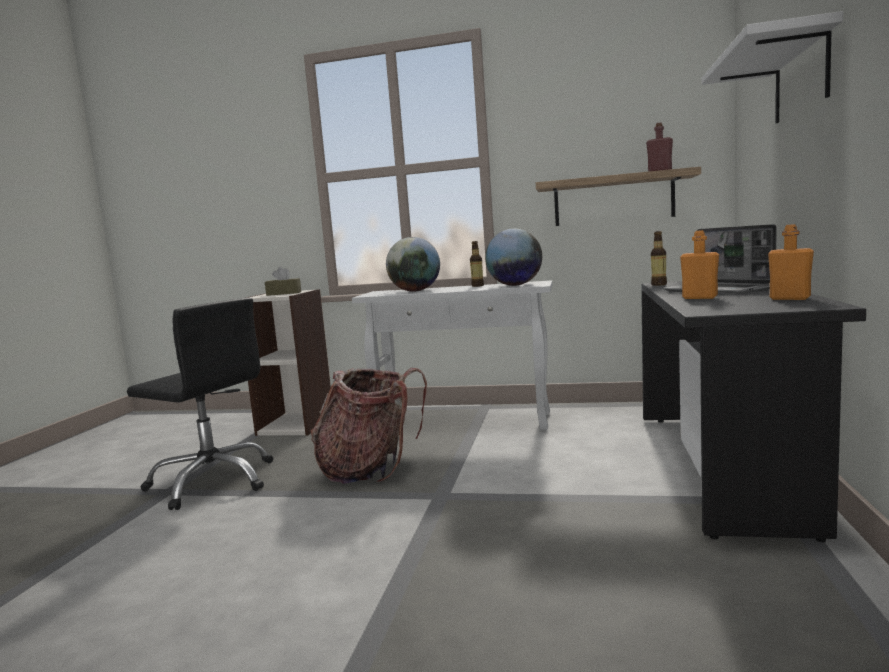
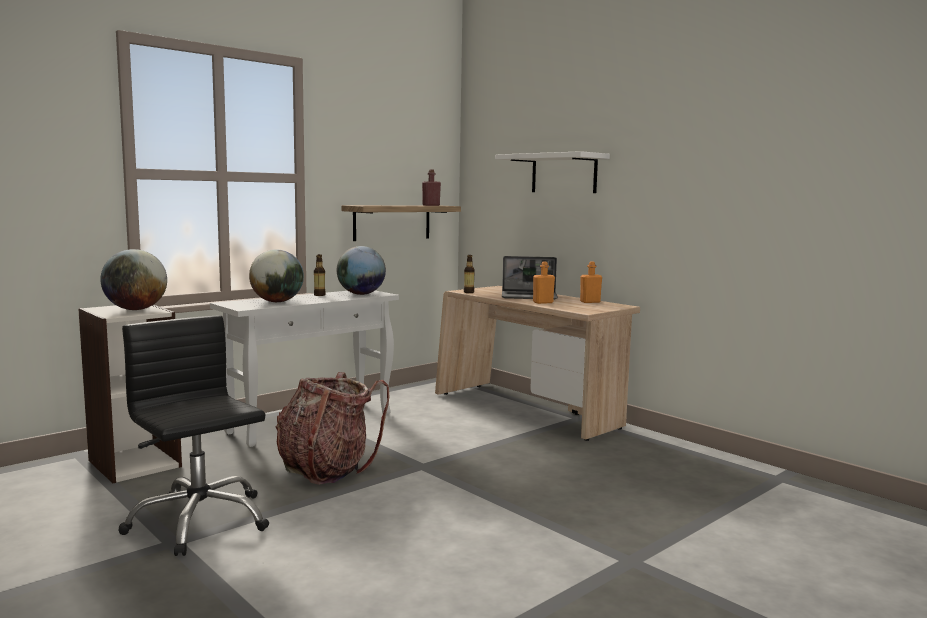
camera: 55 degrees left, 0 degrees up
(213, 481) = (199, 521): black office chair -> black office chair turned 105 degrees counterclockwise
(284, 293) = (136, 309): brown tissue box -> globe
(722, 467) = (527, 410): black desk -> beige desk

